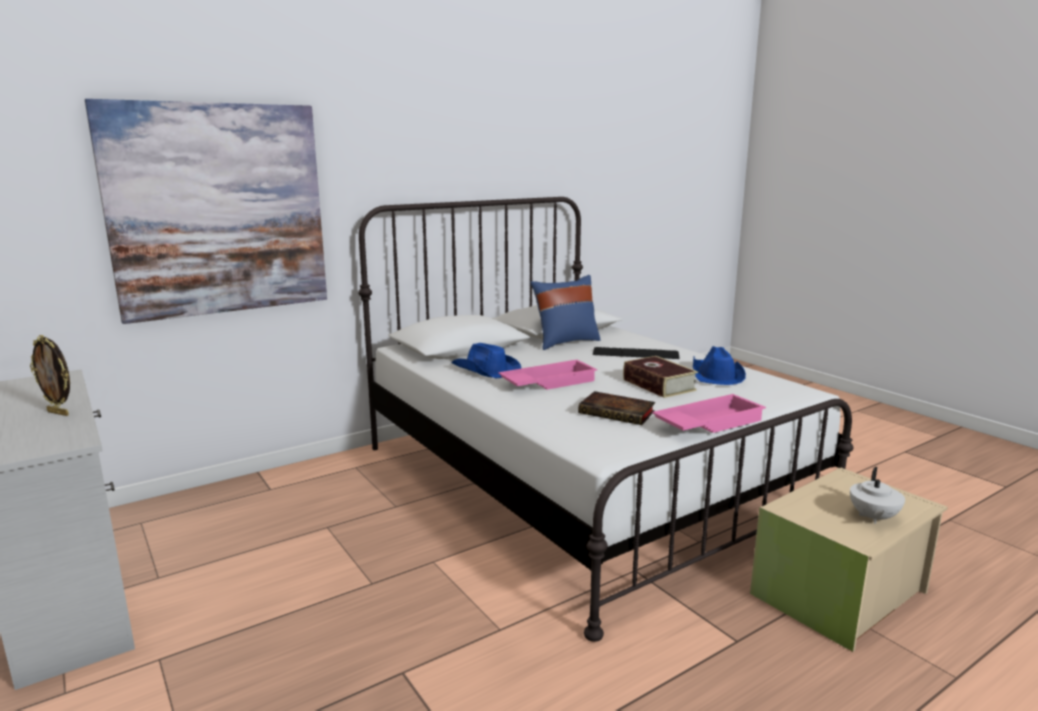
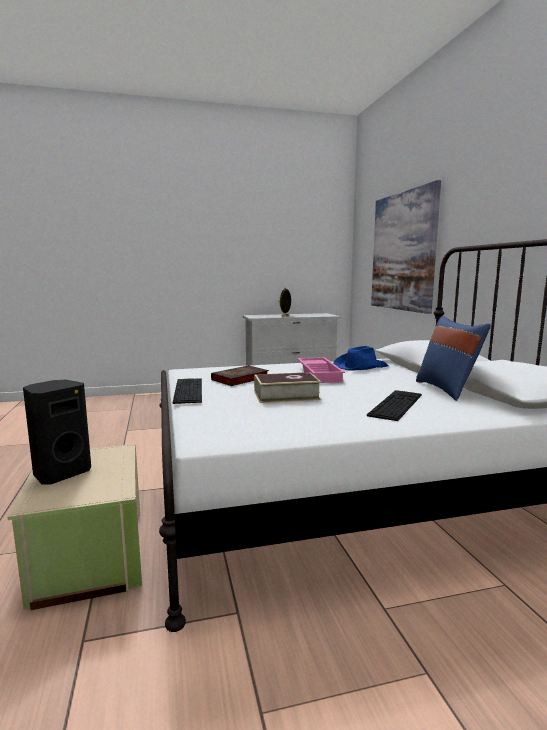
camera: 110 degrees right, 5 degrees down
(708, 422) = (188, 390): pink tray -> keyboard
(716, 375) = (297, 418): blue hat -> none
(872, 517) = (61, 473): white teapot -> black speaker

